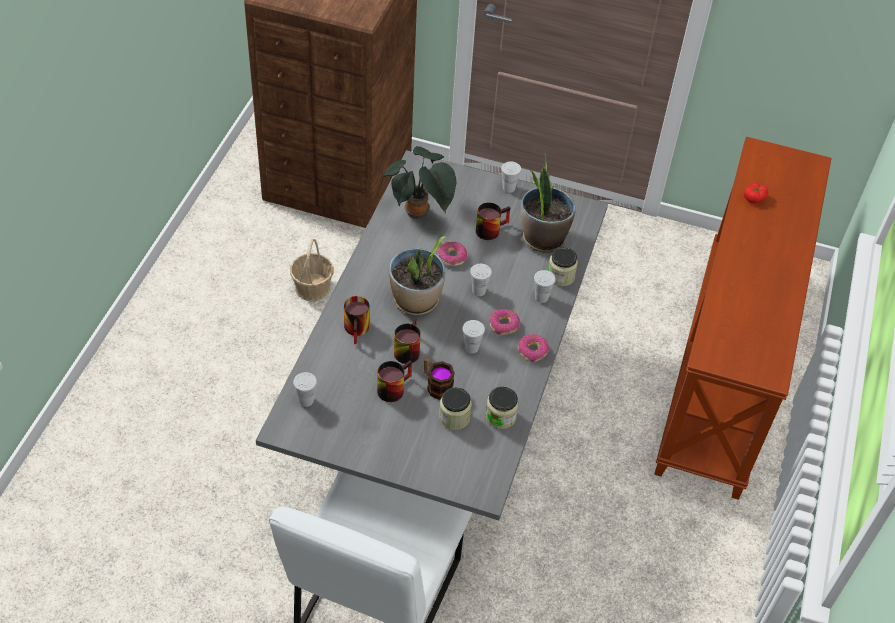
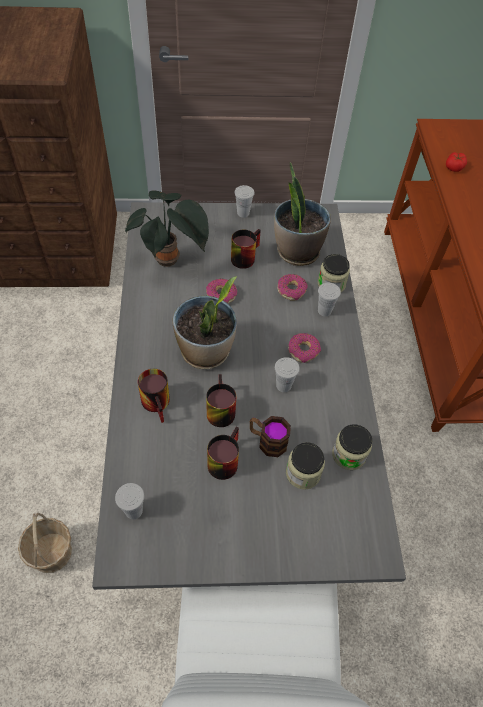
camera: 20 degrees left, 5 degrees up
(312, 287) = (74, 354): basket -> basket (51, 552)
(479, 291) = (262, 322): white cup -> none
(533, 351) = (344, 369): donut -> donut (291, 290)

